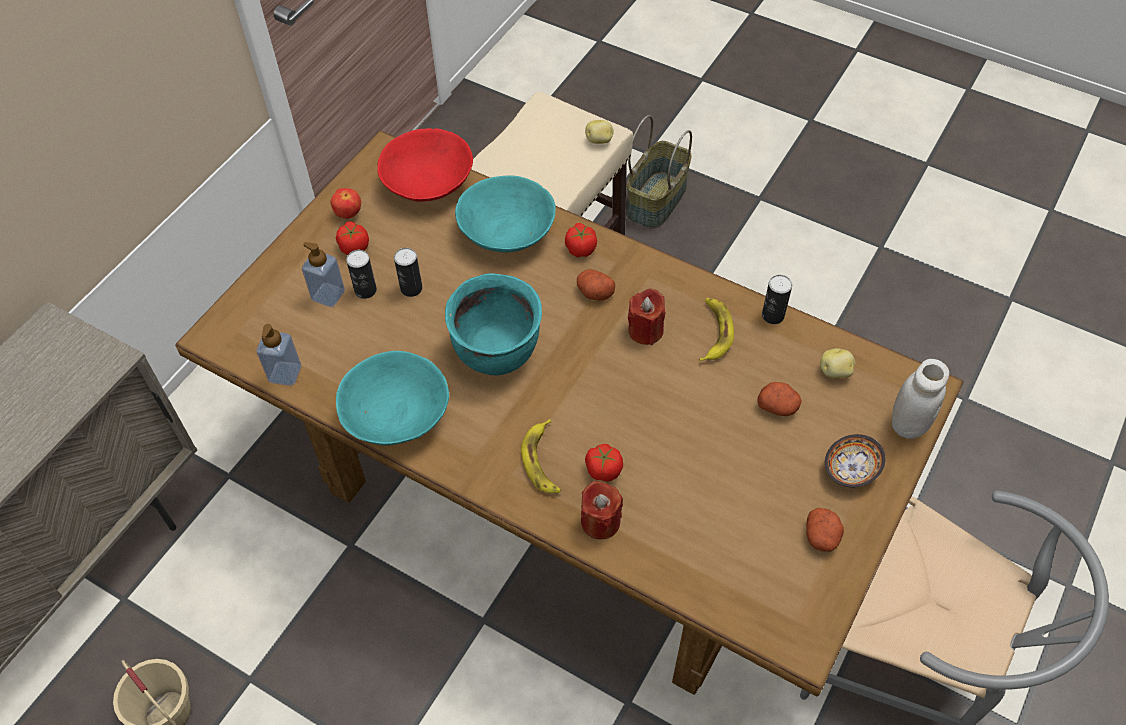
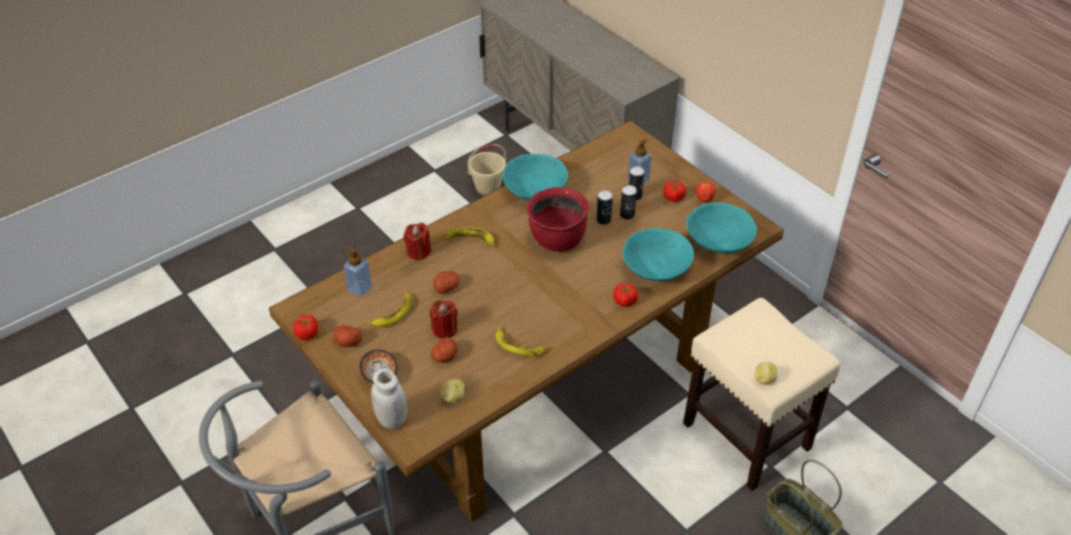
camera: 110 degrees right, 10 degrees down
(285, 374) = (587, 155): soap dispenser -> soap dispenser (359, 288)
(428, 184) = (718, 241): red bowl -> turquoise bowl
(498, 352) = (557, 240): turquoise cooking pot -> red cooking pot
(594, 292) = (583, 297): potato -> potato (446, 287)
(603, 469) = (449, 262): tomato -> tomato (307, 333)
(645, 330) = (538, 312): red candle -> red candle (444, 329)
(737, 501) = (393, 313): none -> banana
(773, 315) = (517, 382): can -> can (603, 220)

